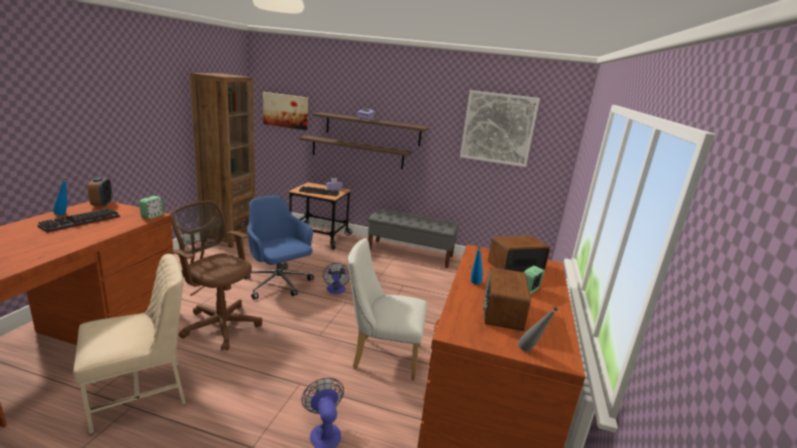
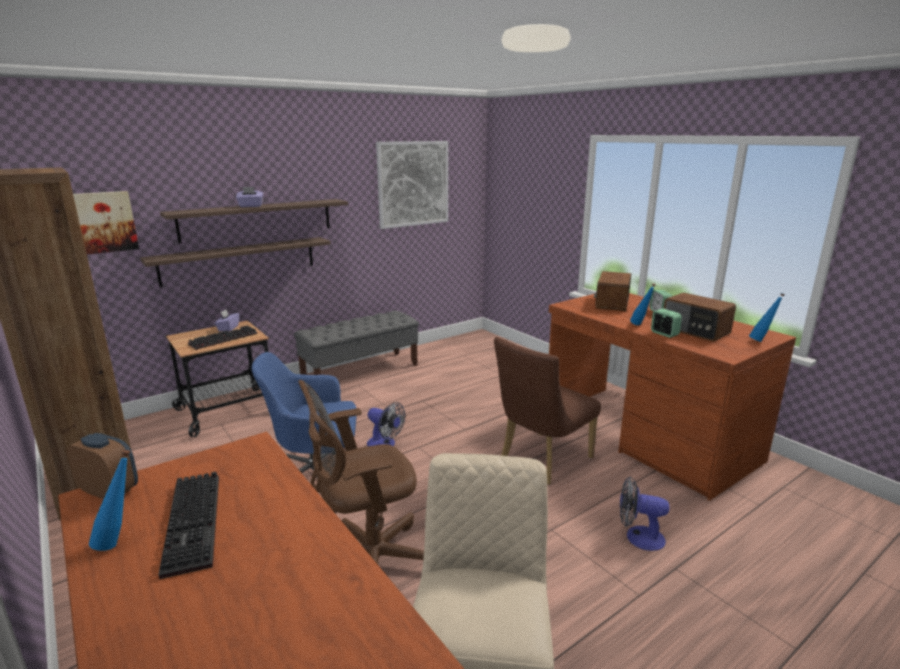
camera: 50 degrees left, 0 degrees up
(152, 216) = (256, 448): alarm clock -> alarm clock (664, 334)
(381, 356) = (541, 461): white chair -> brown chair
(531, 352) = (761, 341): grey bottle -> blue bottle

